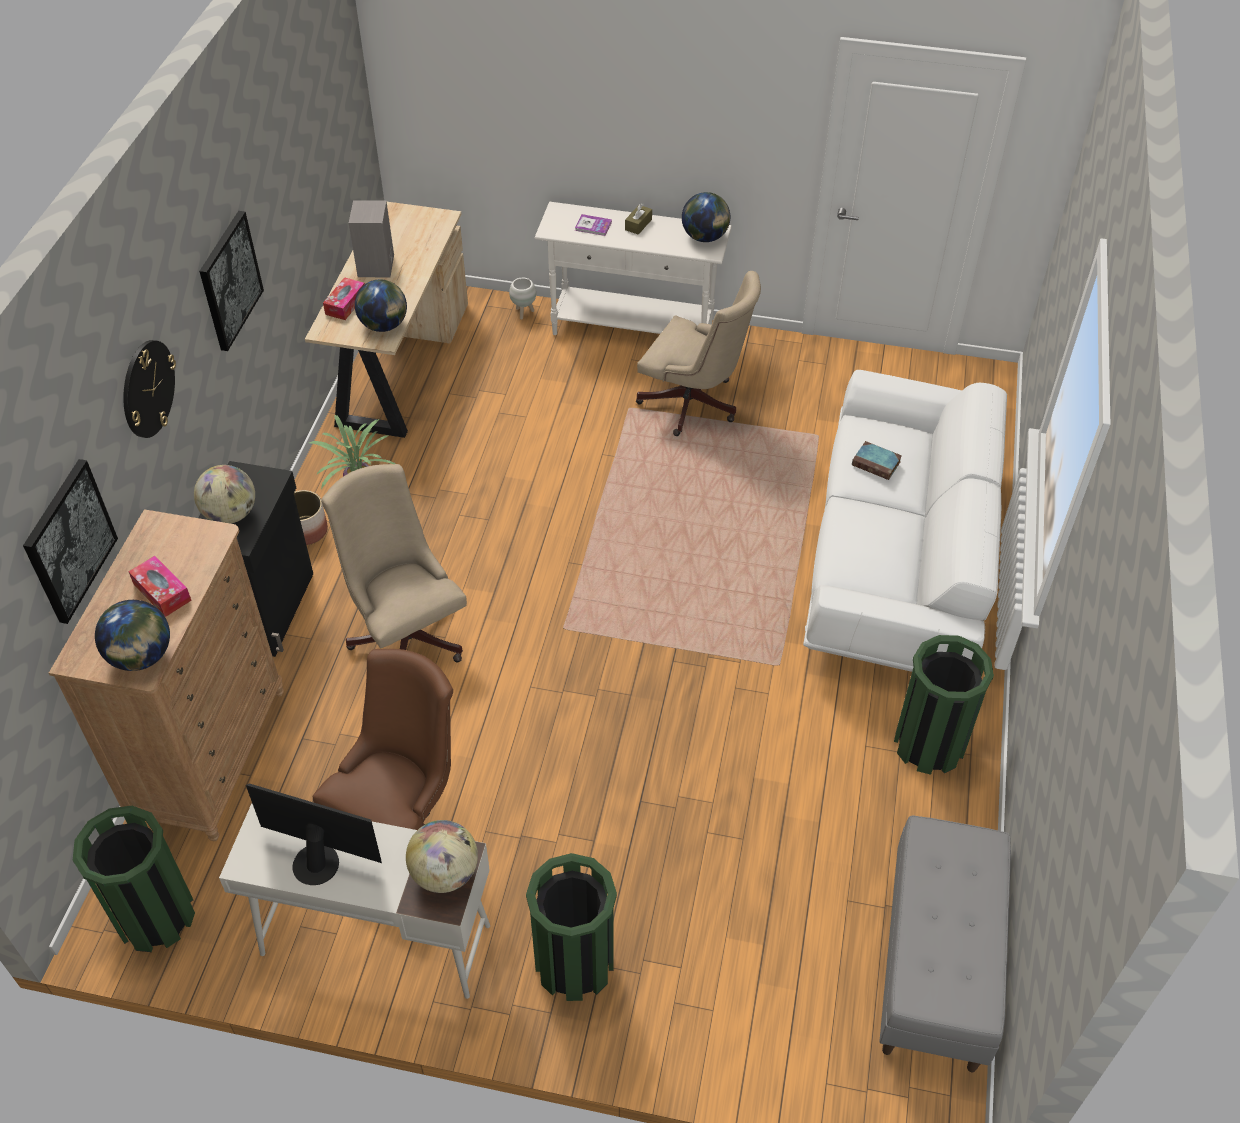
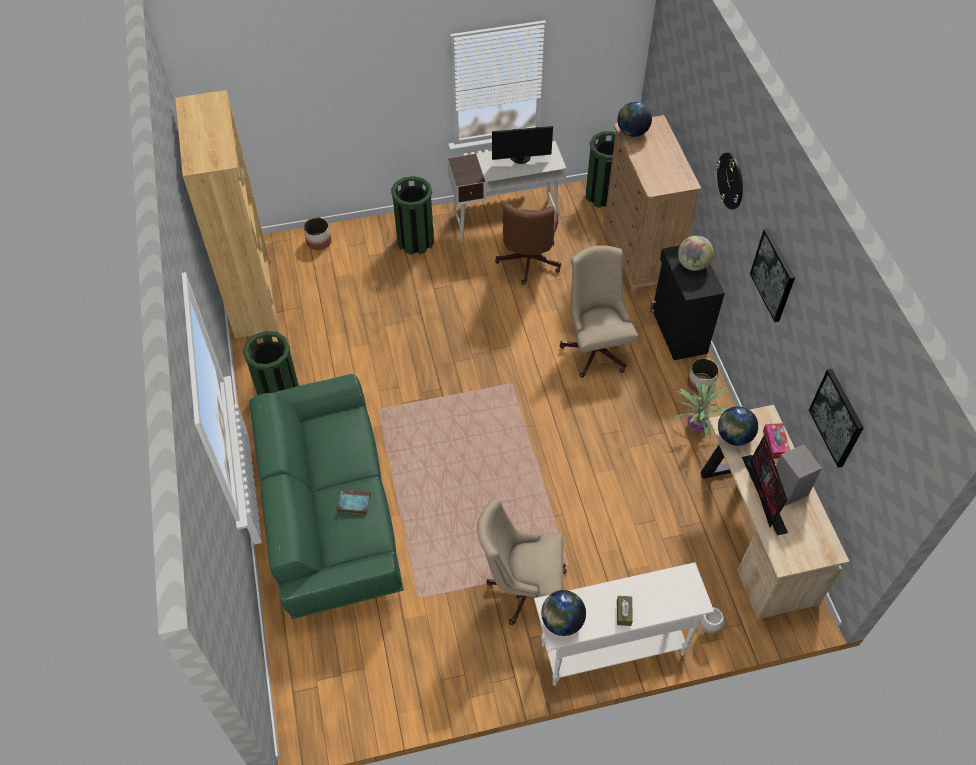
camera: 155 degrees right, 5 degrees up
(69, 541) = (691, 120): picture -> picture (837, 418)
(162, 592) = (651, 157): tissue box -> none
(406, 268) = (764, 495): none -> monitor
(406, 633) = (595, 347): beige office chair -> beige office chair turned 135 degrees counterclockwise
(445, 873) = (465, 171): globe -> none
(593, 226) = (658, 594): book -> none
(767, 1048) = (319, 241): none -> planter
(897, 558) = (330, 511): white sofa -> green sofa
(936, 965) = (252, 296): grey bench -> brown bookcase

